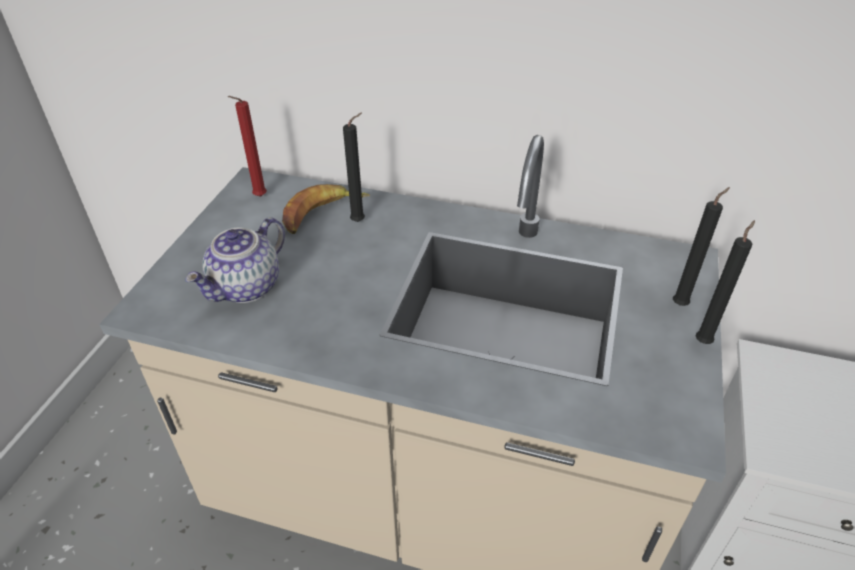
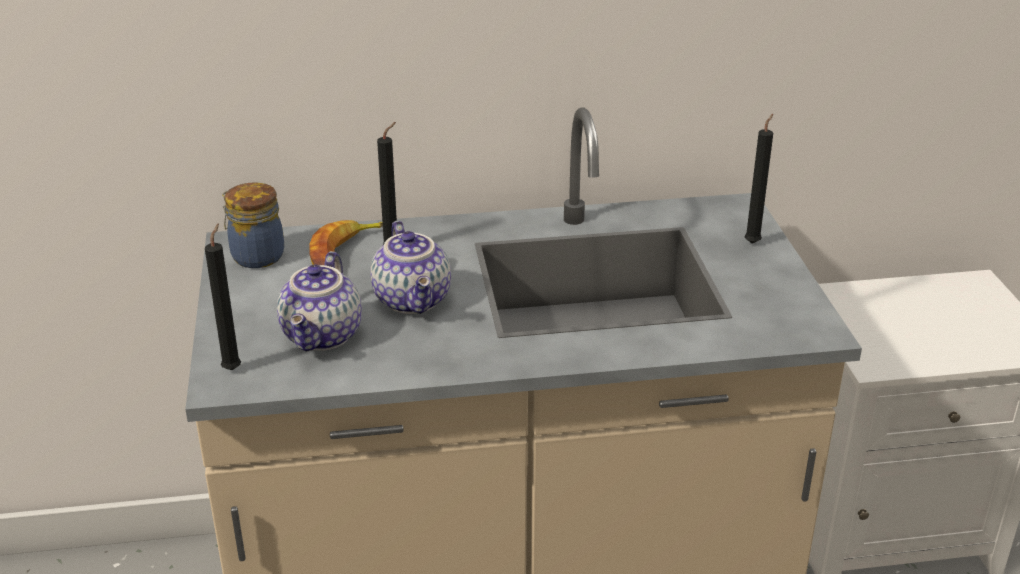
camera: 25 degrees left, 10 degrees down
(258, 197) = (256, 256): red candle -> jar
(340, 275) = (414, 300): none -> teapot
(704, 341) = (789, 264): black candle -> black candle (233, 368)

